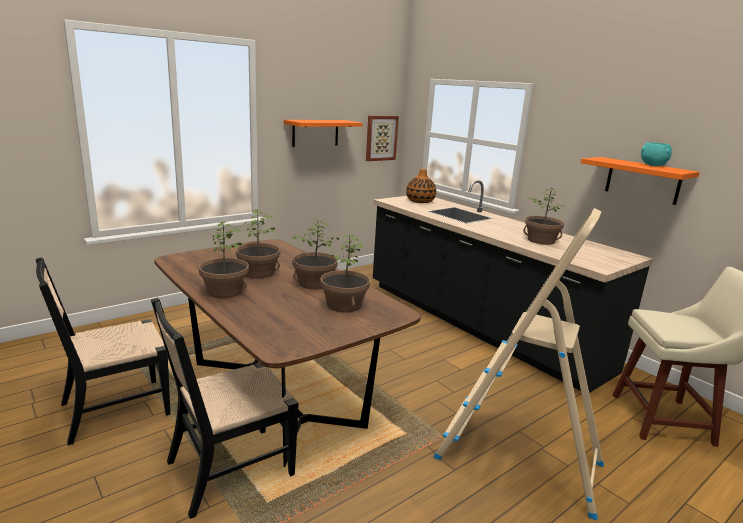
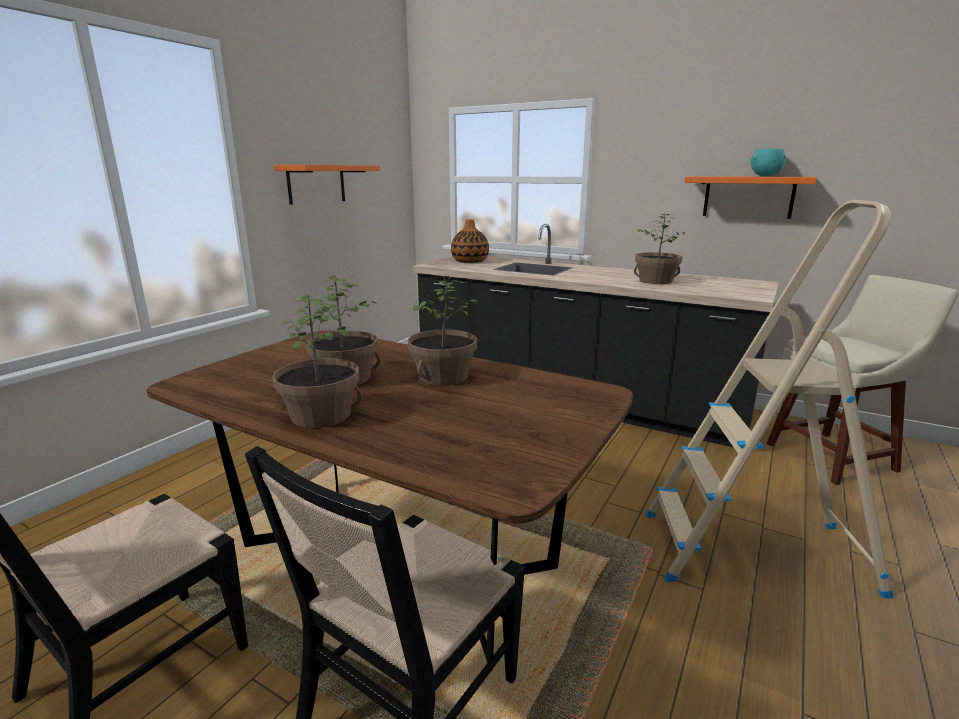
camera: 20 degrees left, 0 degrees up
(343, 305) = (518, 397): potted plant -> none
(381, 138) = (392, 190): picture -> none

